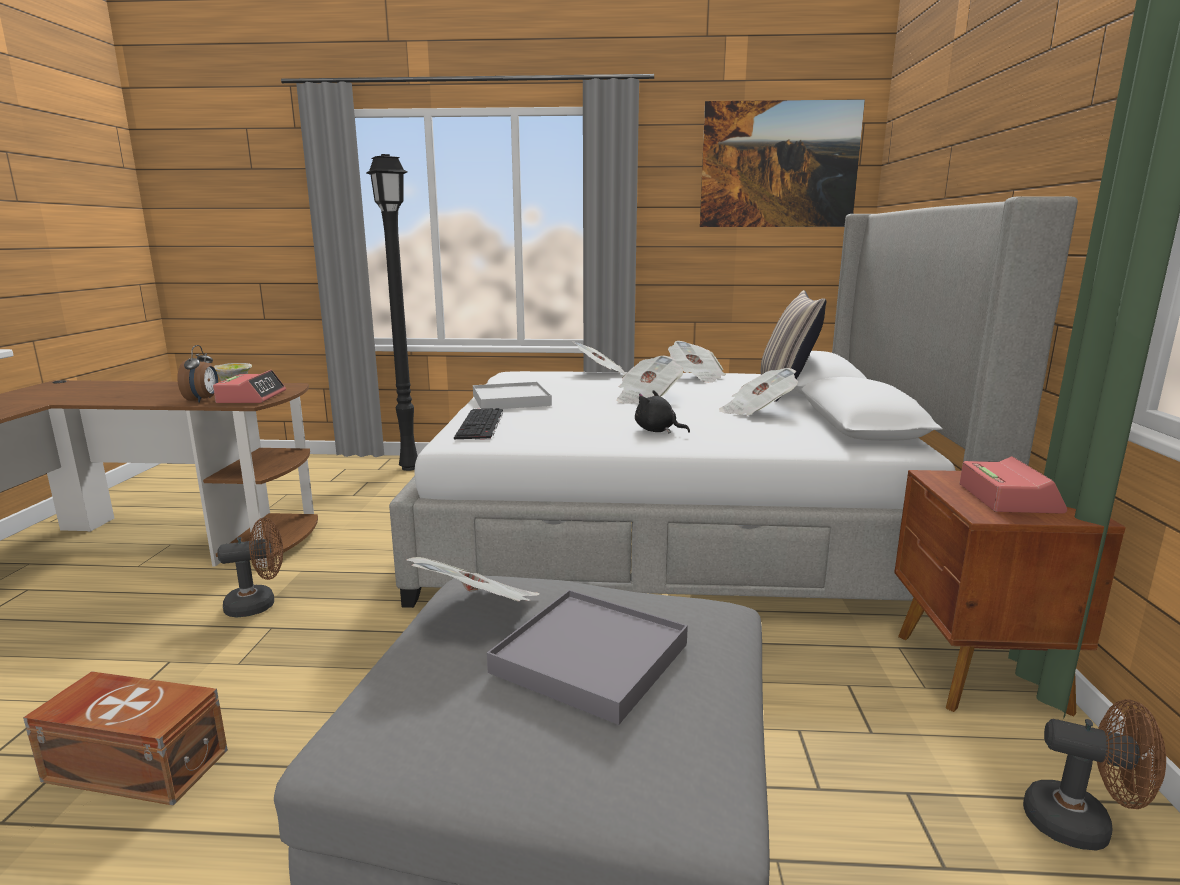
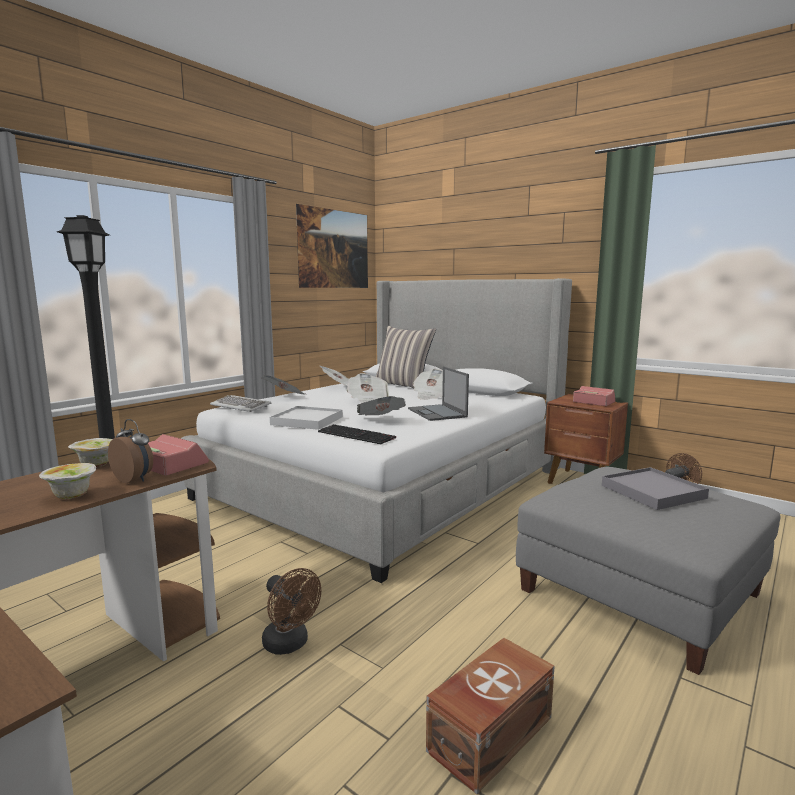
camera: 55 degrees left, 5 degrees down
(154, 399) = (71, 496): none -> bowl
(259, 604) = (290, 644): brown fan -> brown fan turned 120 degrees clockwise
(478, 610) = (590, 501): newspaper -> newspaper (380, 420)
(524, 373) = (241, 406): none -> keyboard
(657, 431) = (437, 413): black plush toy -> laptop

